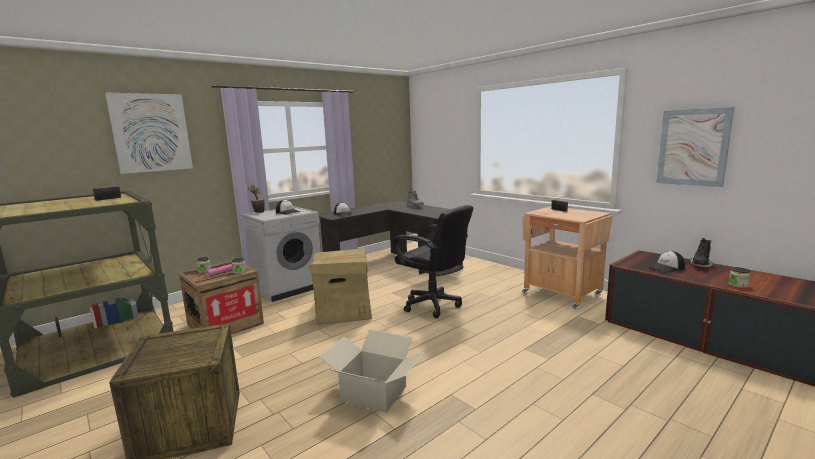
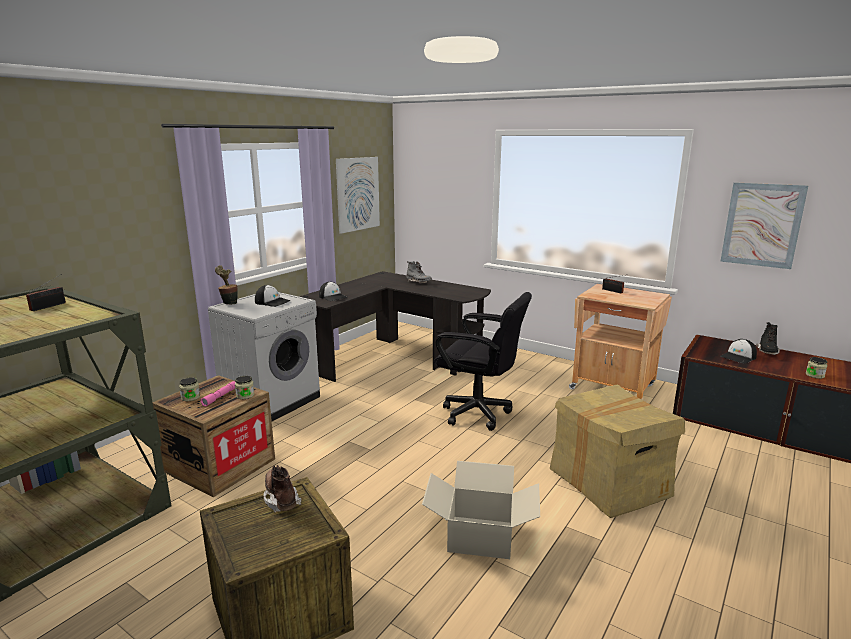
camera: 15 degrees left, 5 degrees up
(151, 133) = (78, 197): picture -> picture (358, 194)
(198, 335) = (281, 499): none -> brown boot
(343, 310) = (369, 429): cardboard box -> cardboard box (609, 483)

